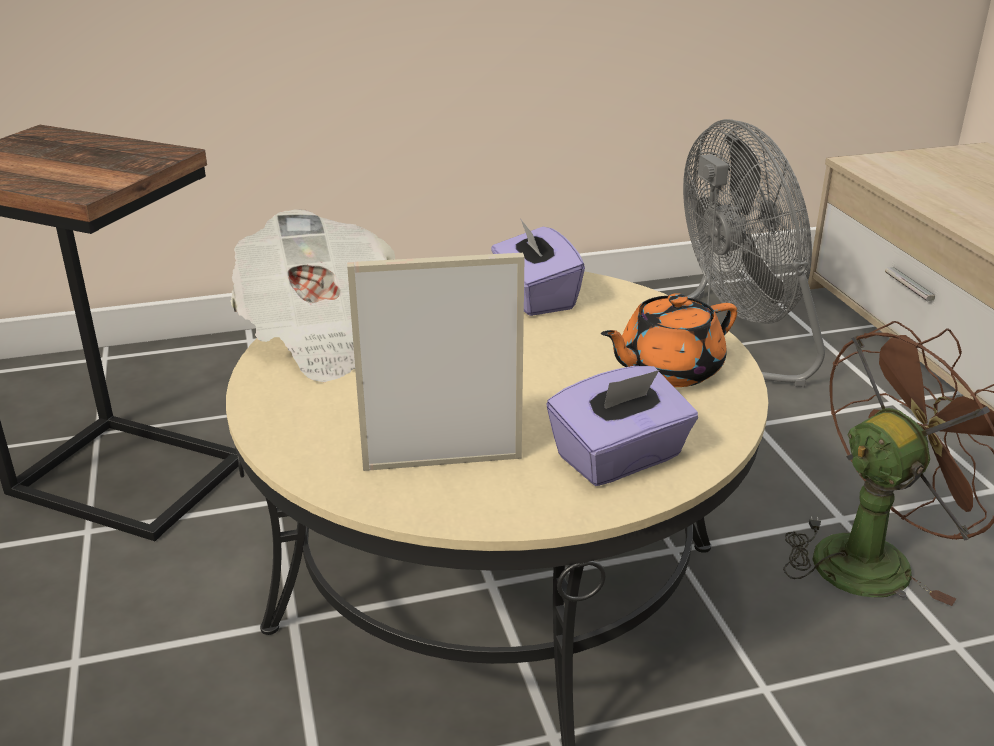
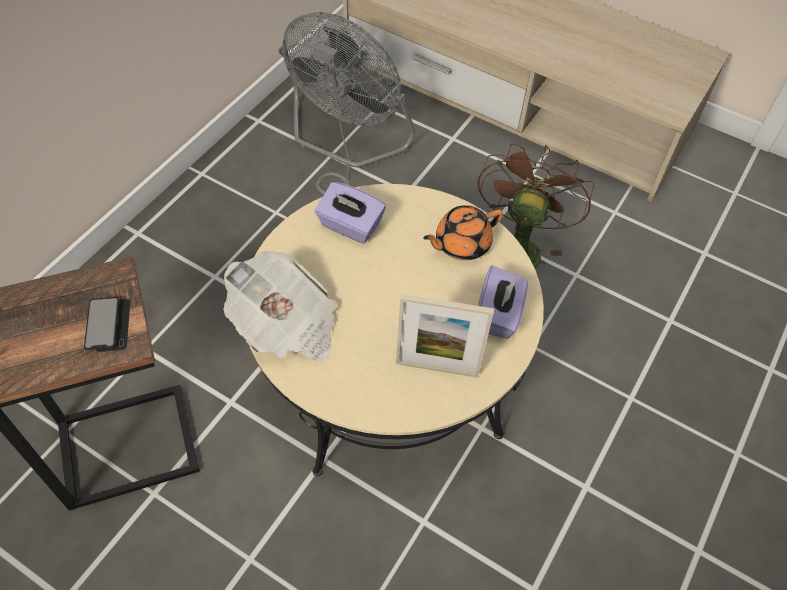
camera: 45 degrees left, 25 degrees up
(94, 174) = (108, 325): none -> phone
(442, 461) = (437, 368): picture frame -> picture frame turned 120 degrees counterclockwise
(667, 370) = (461, 244): orange teapot -> orange teapot turned 45 degrees clockwise

